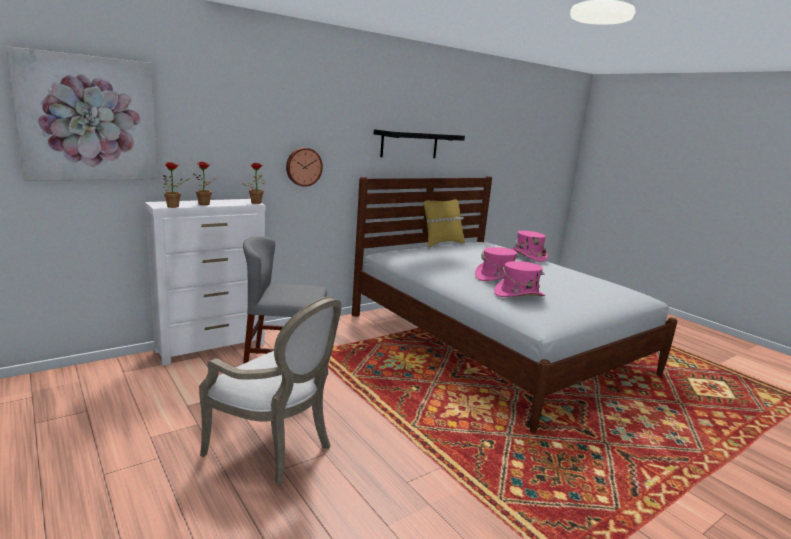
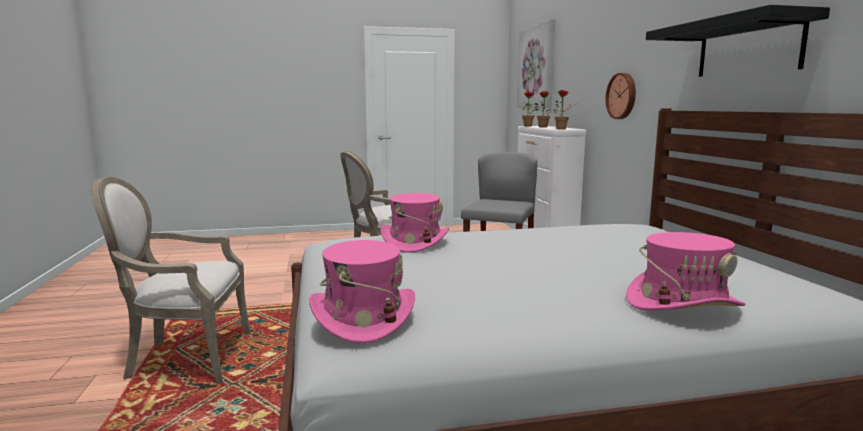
camera: 115 degrees right, 5 degrees down
(441, 243) = (769, 261): yellow pillow -> none
(496, 277) = (496, 245): pink hat -> pink hat (362, 318)
(618, 492) = (185, 358): none -> armchair

